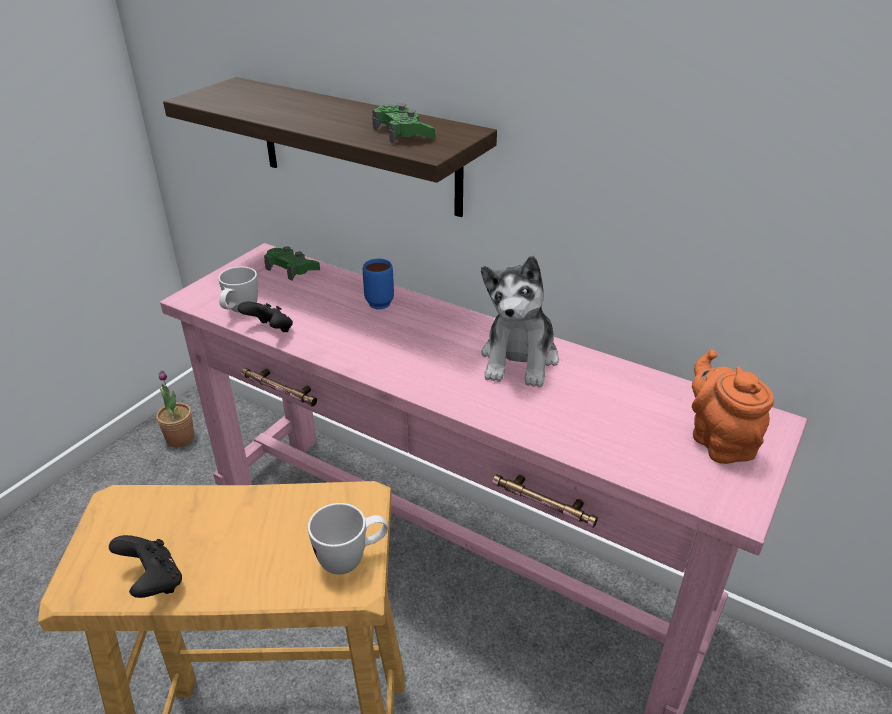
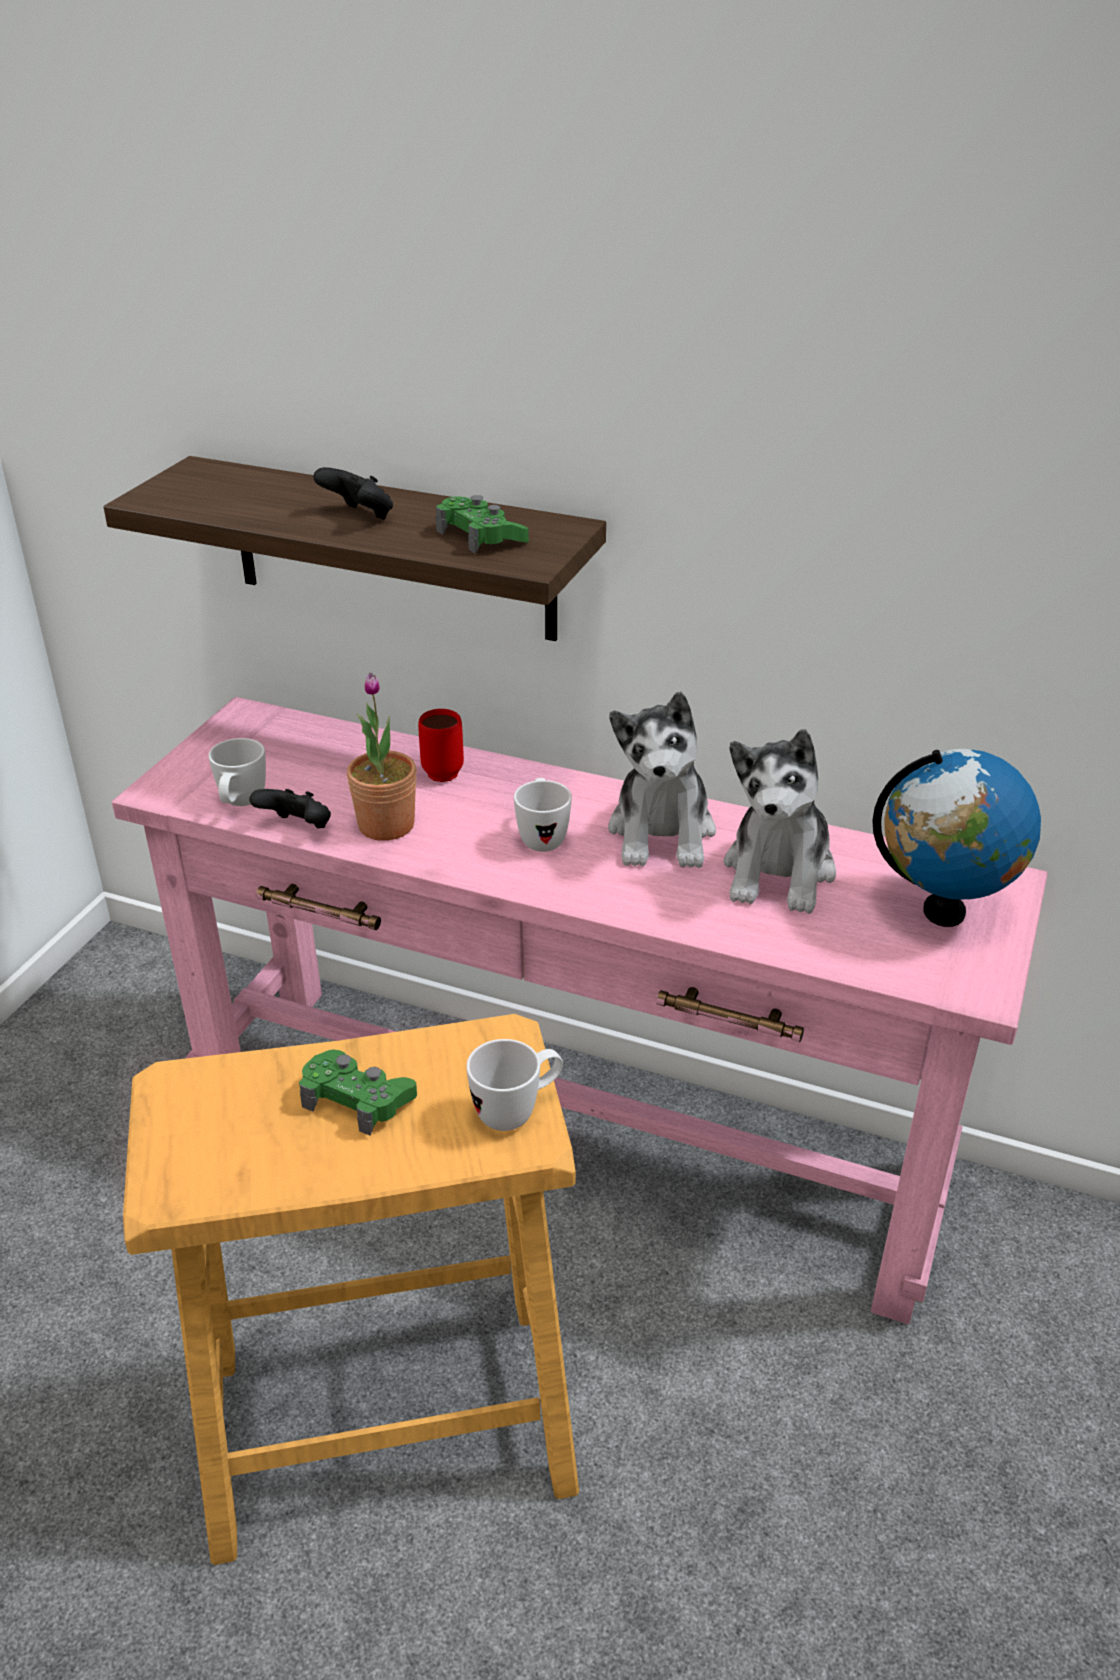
camera: 10 degrees left, 0 degrees up
(153, 582) = (266, 1172): black game controller -> black game controller (359, 517)
(180, 438) = (101, 1014): potted plant -> potted plant (386, 825)
(292, 269) = (294, 733): green game controller -> green game controller (357, 1099)
(380, 301) = (442, 769): blue mug -> red mug
(433, 353) = (542, 837): none -> white mug
(598, 396) = (779, 872): none -> plush toy
(719, 441) = (943, 912): orange teapot -> globe

